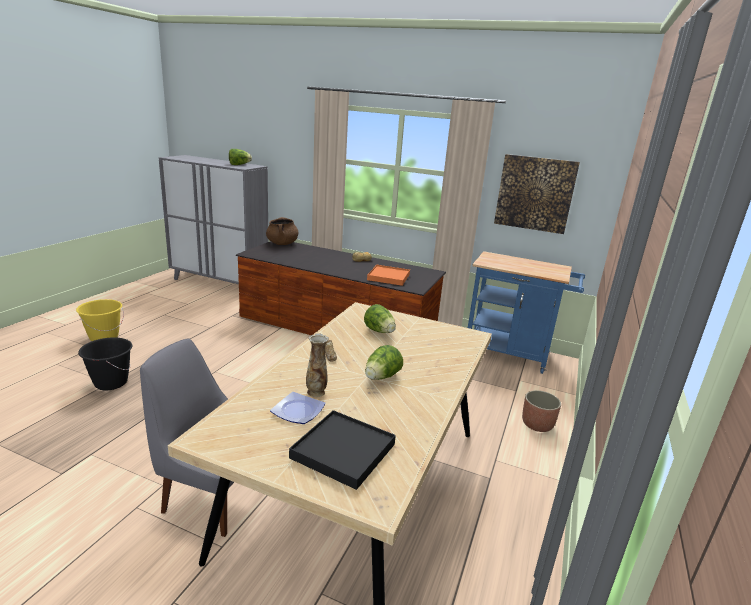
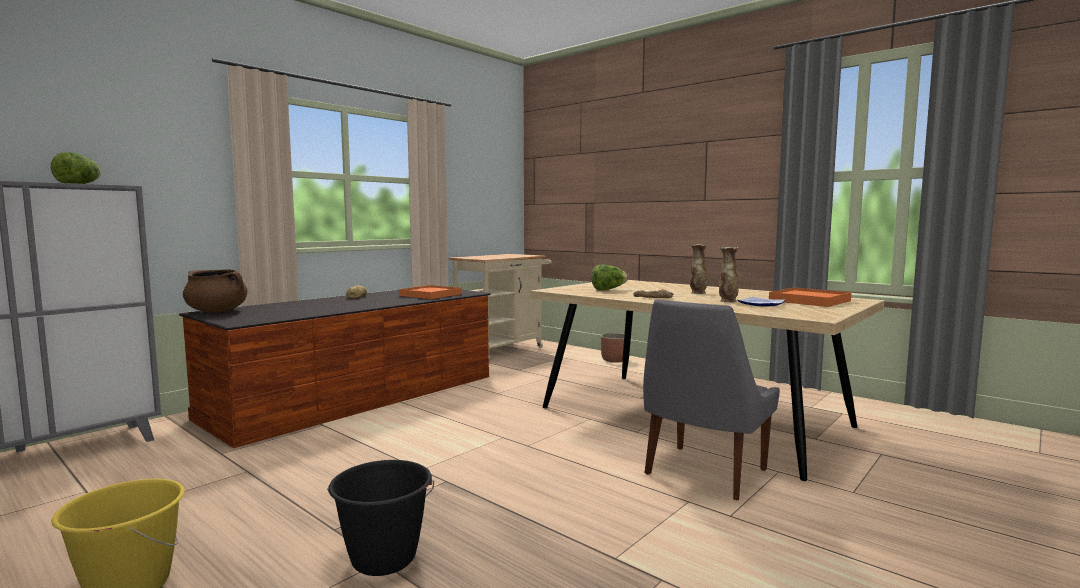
camera: 70 degrees left, 15 degrees down
(343, 451) = (809, 301): black tray -> orange tray
(381, 377) = (697, 293): lettuce -> vase
(512, 355) = (503, 349): blue cart -> beige cart
(535, 193) = (474, 193): picture -> none

